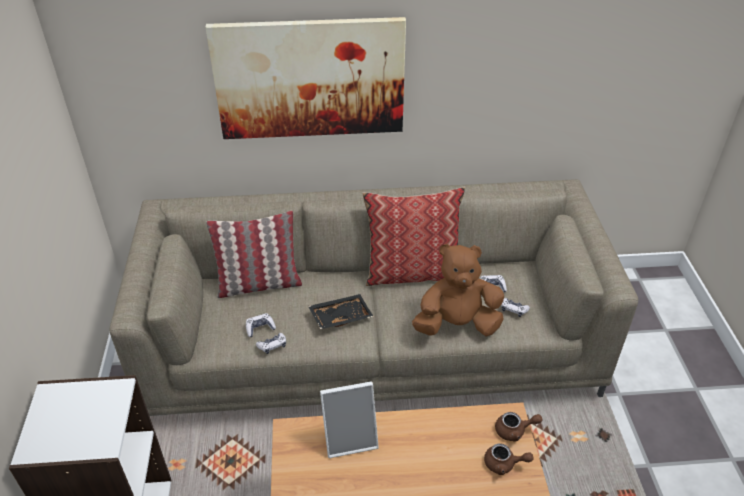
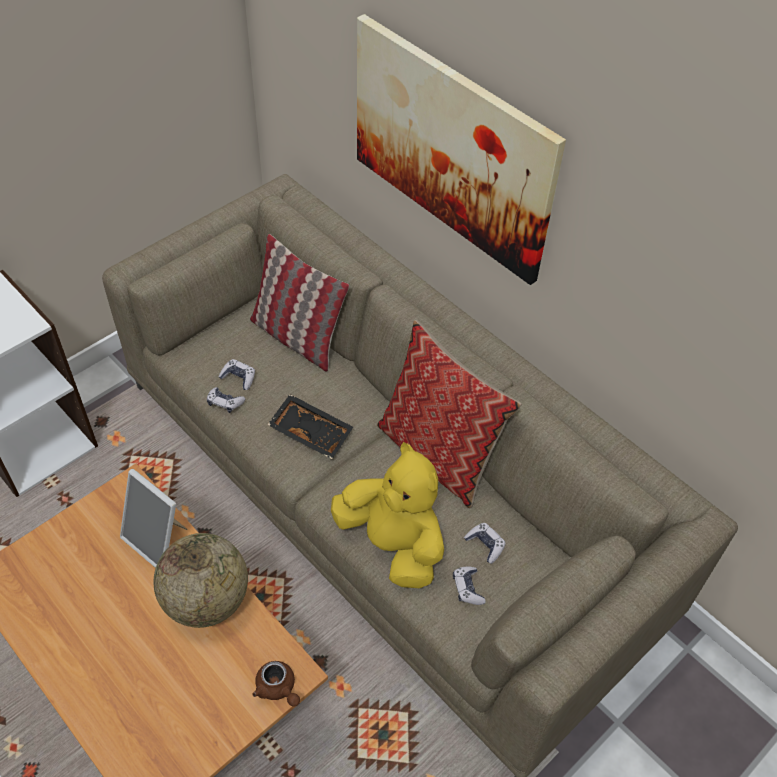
camera: 50 degrees right, 10 degrees up
(421, 435) = (206, 600): none -> globe
(457, 324) = (393, 544): brown plush toy -> yellow plush toy
(504, 464) = (223, 702): brown teapot -> none

